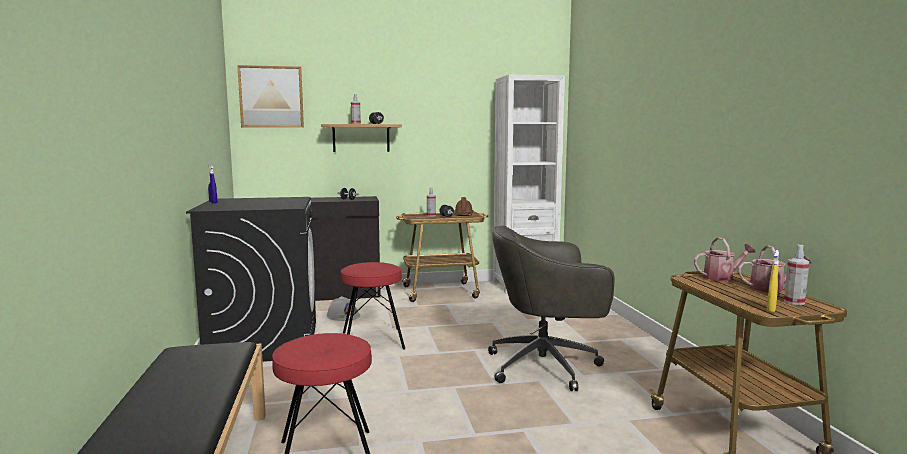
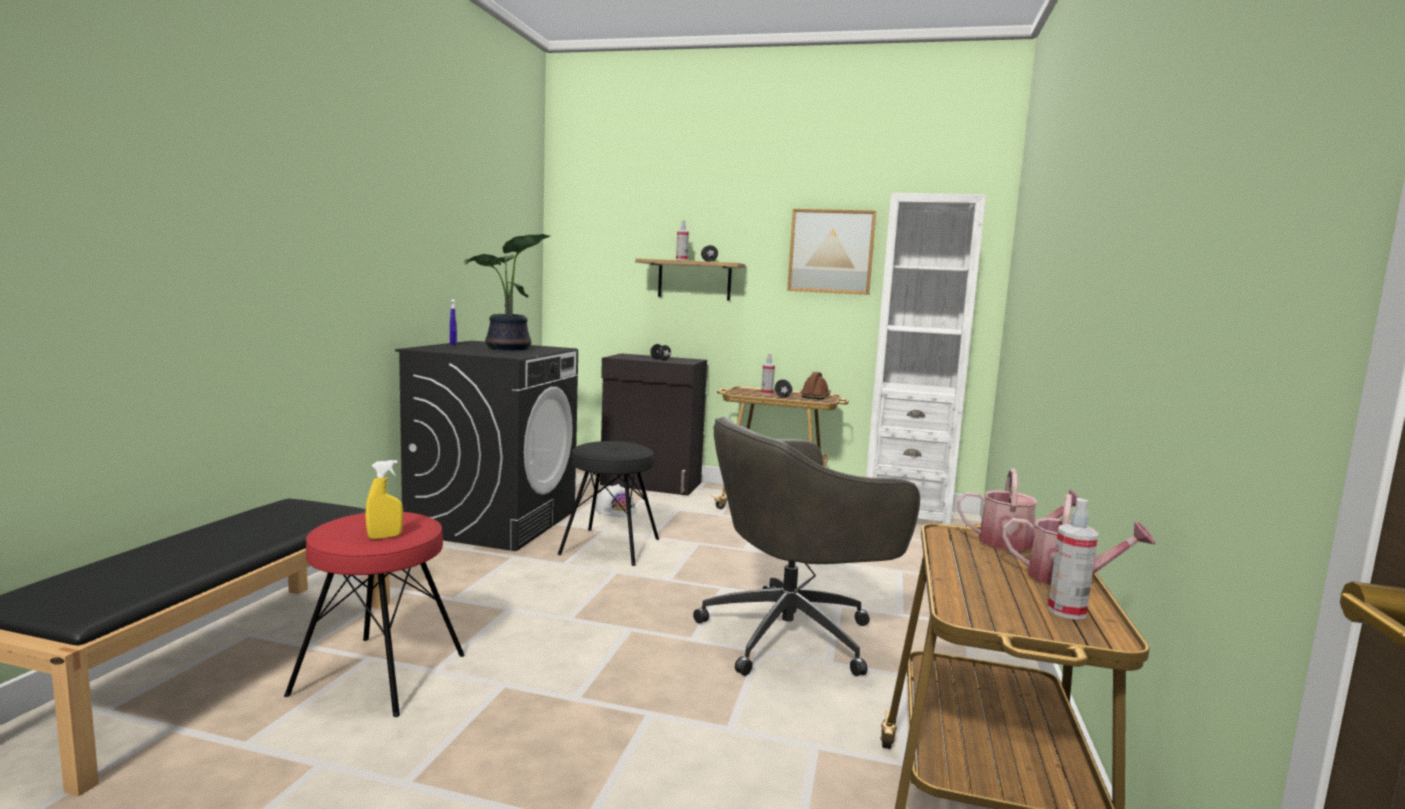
camera: 25 degrees right, 0 degrees up
(267, 202) = (508, 348): none -> potted plant
(271, 97) = (591, 223): picture -> picture (831, 251)
(372, 340) = (610, 546): red stool -> black stool
(546, 366) = (792, 635): grey office chair -> grey office chair turned 45 degrees counterclockwise
(771, 310) = (983, 613): yellow spray bottle -> yellow spray bottle (385, 537)

